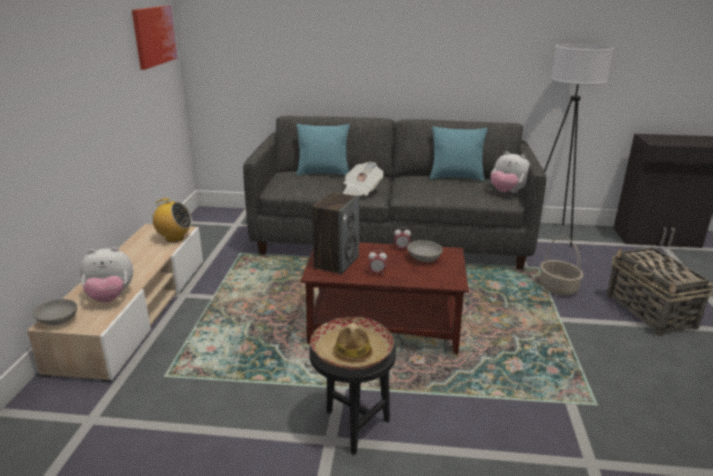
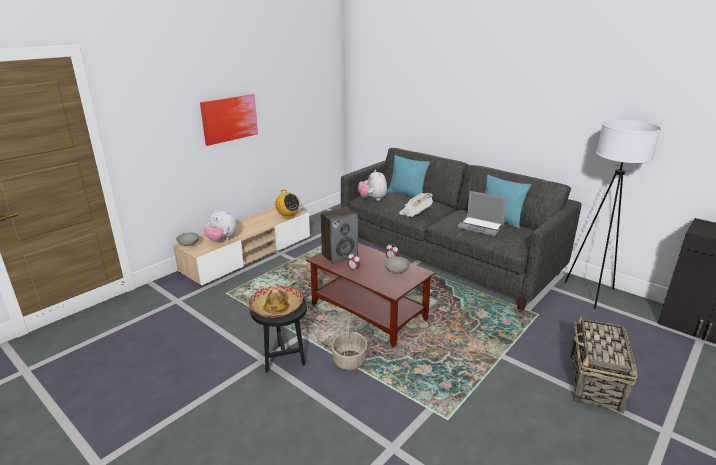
camera: 35 degrees right, 0 degrees up
(154, 36) = (319, 83): picture -> picture (229, 119)
(450, 188) = (481, 227): none -> laptop
(507, 192) = (525, 242): plush toy -> plush toy (373, 199)
(557, 288) = (533, 334): basket -> basket (349, 360)

